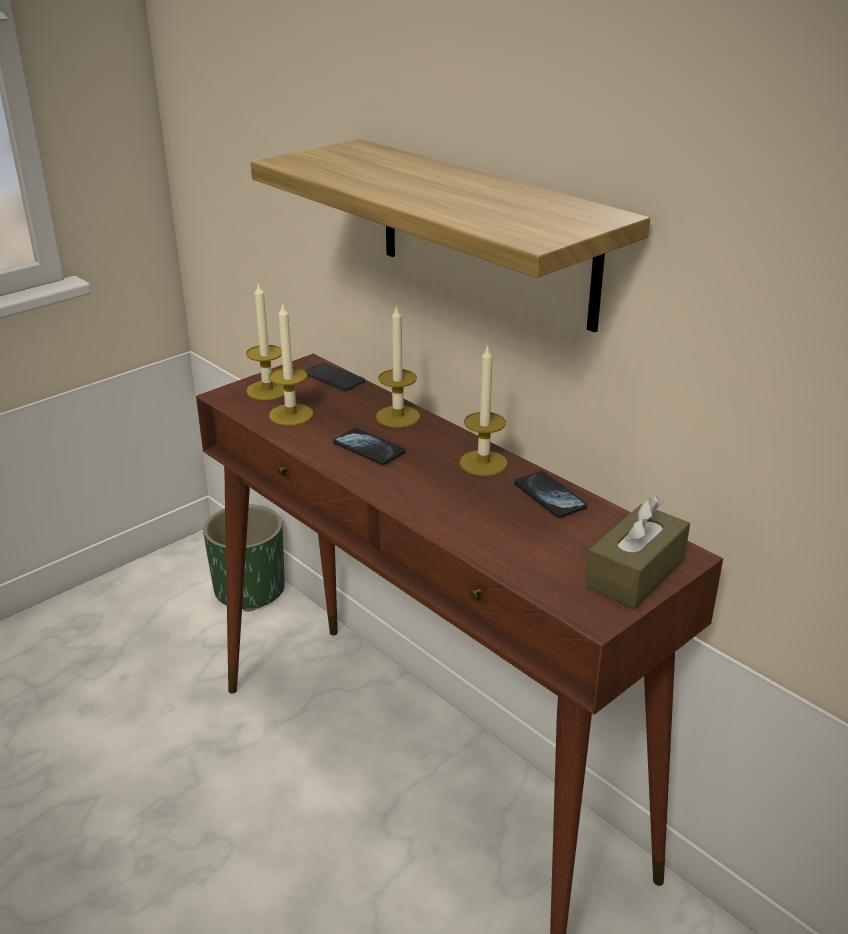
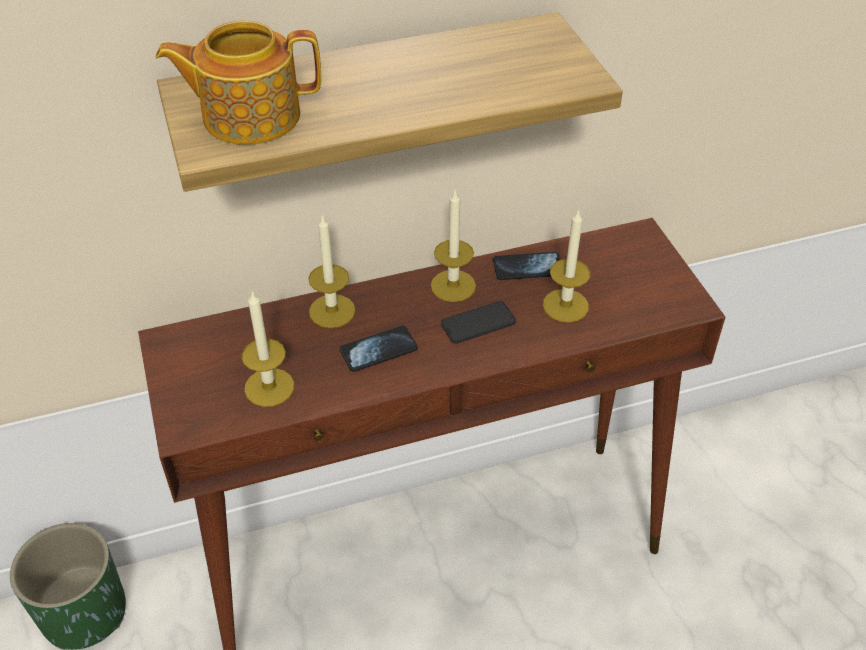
camera: 65 degrees left, 15 degrees up
(267, 390) = (198, 391): candle -> candle (565, 305)
(333, 377) = (212, 331): phone -> phone (478, 323)
(339, 162) = (249, 116): none -> teapot
(635, 573) = (651, 265): brown tissue box -> none

